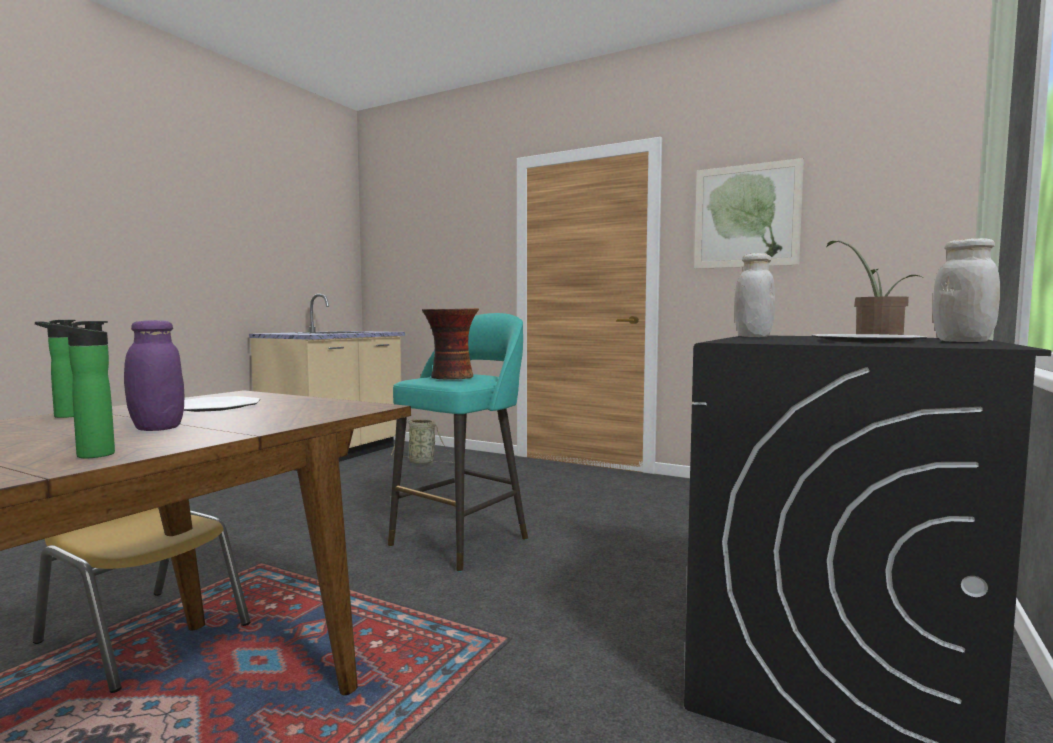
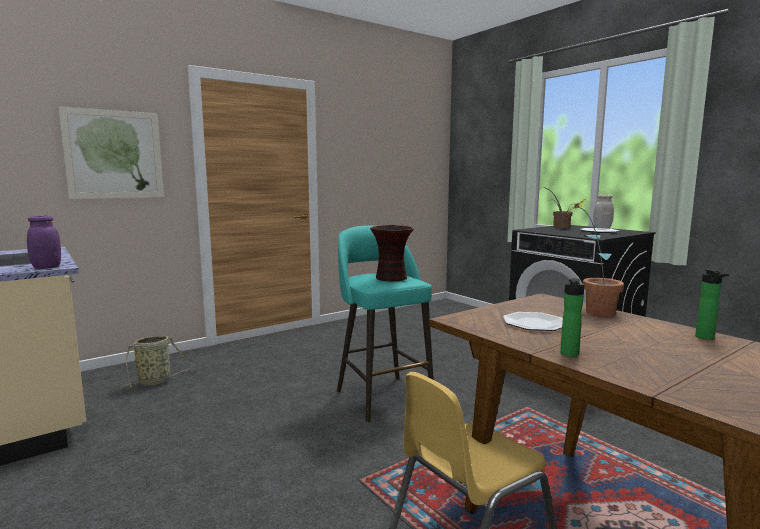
camera: 65 degrees left, 5 degrees up
(157, 428) = (624, 331): purple jar -> purple jar (46, 267)
(283, 419) = (590, 312): none -> potted plant
(746, 216) = (365, 147): picture -> picture (114, 154)
(753, 336) = (547, 231): white jar -> none

